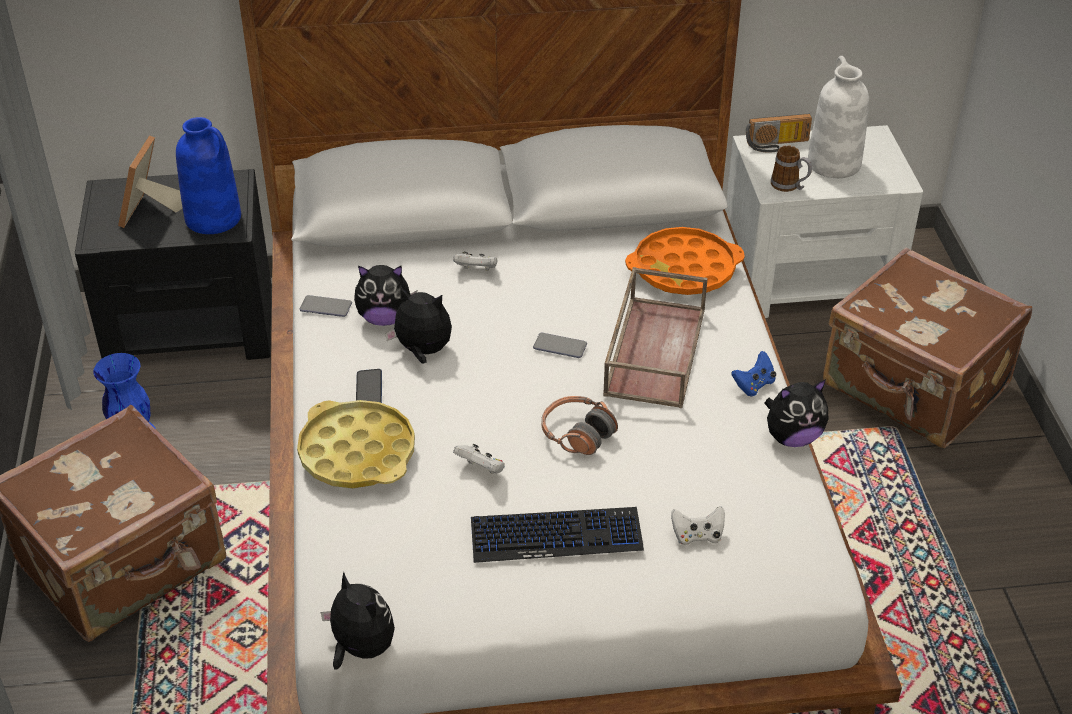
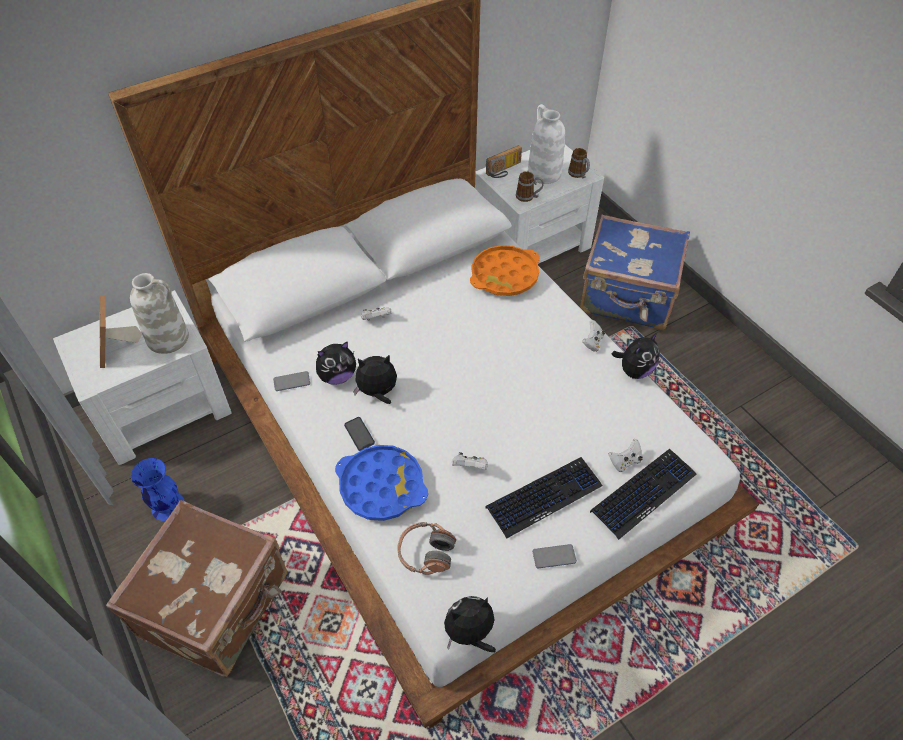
camera: 25 degrees left, 10 degrees up
(192, 325) = (163, 408): black nightstand -> white nightstand
(214, 218) = (169, 338): blue vase -> white vase
(357, 453) = (382, 486): yellow tray -> blue tray
(360, 648) = (470, 633): plush toy -> plush toy turned 45 degrees counterclockwise
(560, 346) = (463, 357): phone -> phone (554, 556)
(577, 434) = (510, 416): headphones -> headphones (426, 553)
(653, 350) = (521, 339): brown tray -> none
(697, 580) = (643, 493): none -> keyboard
(754, 385) = (592, 342): blue game controller -> white game controller
(885, 178) = (579, 175): none -> mug
(914, 388) = (627, 297): brown suitcase -> blue suitcase

